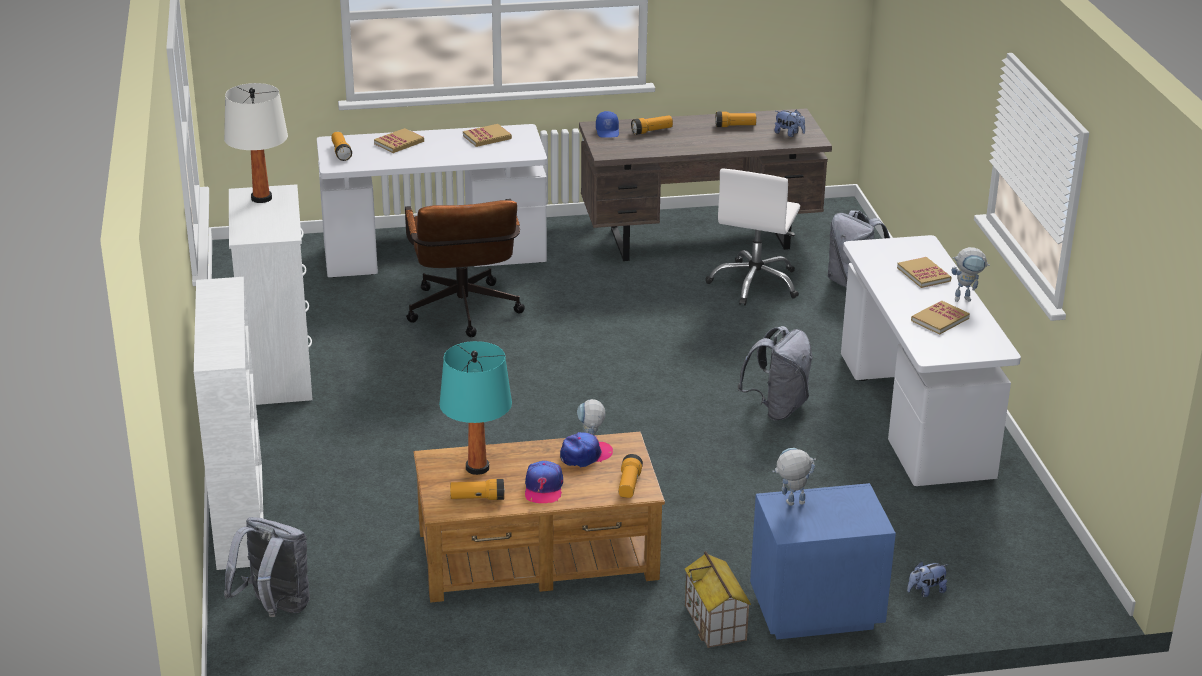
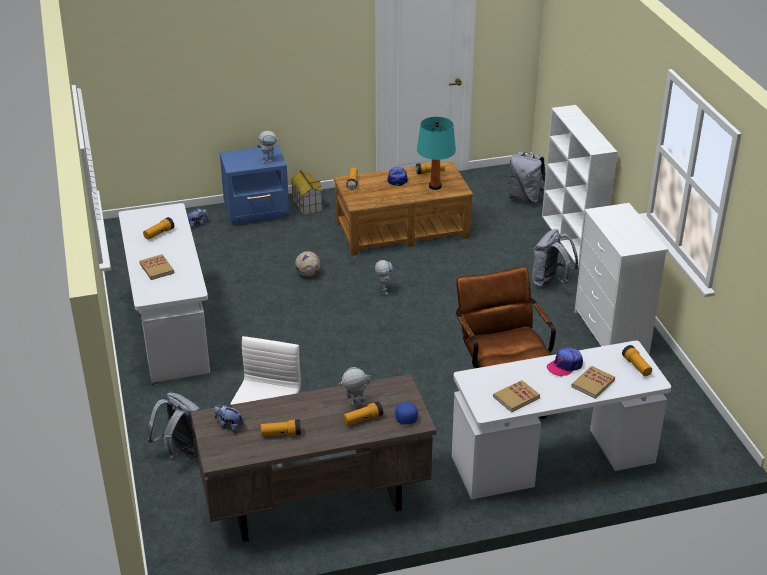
camera: 175 degrees right, 5 degrees up
(261, 198) = (637, 241): white table lamp -> none
(585, 455) = (378, 196): cap -> cap (565, 365)
(712, 482) = (307, 274): none -> football
(777, 408) = (263, 326): grey backpack -> grey backpack (550, 283)
(940, 319) = (159, 234): book -> flashlight
(966, 298) = (134, 251): toy robot -> toy robot (354, 405)

